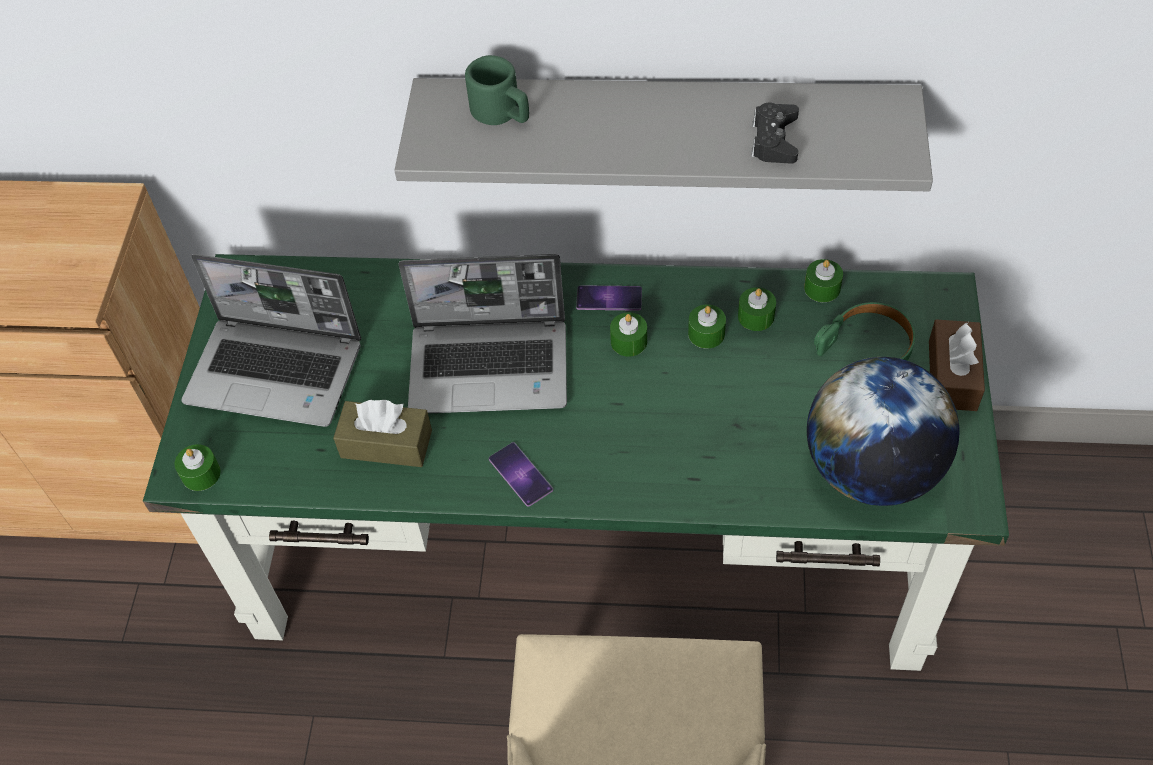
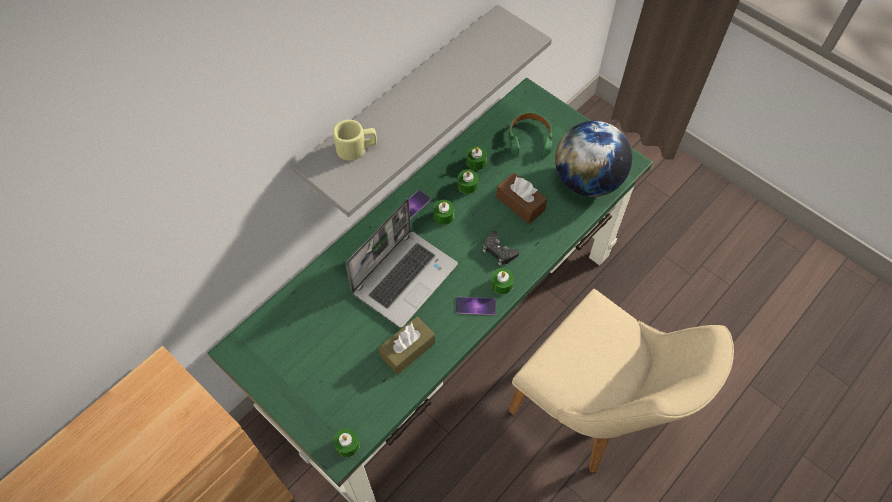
camera: 55 degrees left, 5 degrees up
(277, 372) = (317, 371): laptop -> none
(502, 113) = (357, 148): green mug -> beige mug
(774, 140) = (478, 68): black game controller -> black game controller (499, 251)
(822, 288) = (484, 129): green candle -> green candle (502, 284)
(952, 375) = (568, 122): brown tissue box -> brown tissue box (520, 203)

